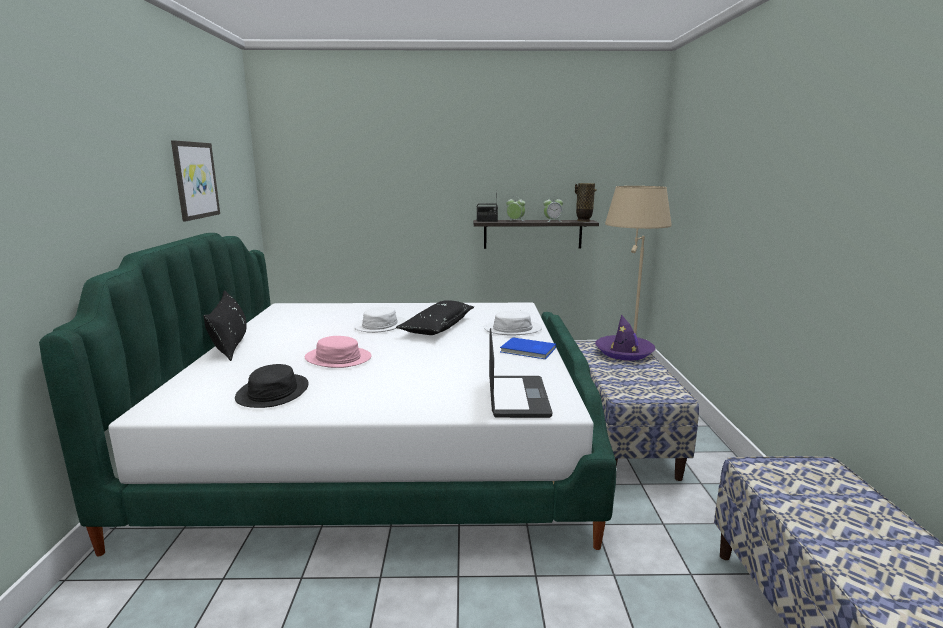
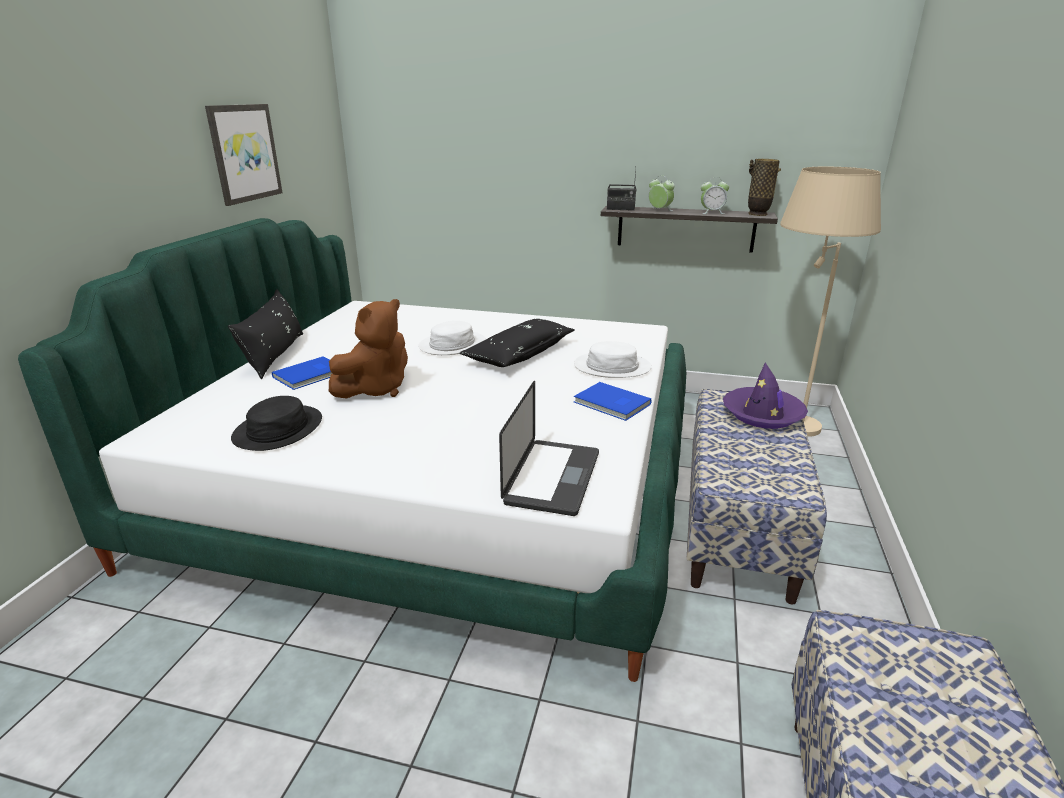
camera: 15 degrees right, 10 degrees up
(274, 354) = (311, 375): none -> blue book
(338, 358) = (376, 389): pink hat -> brown plush toy

